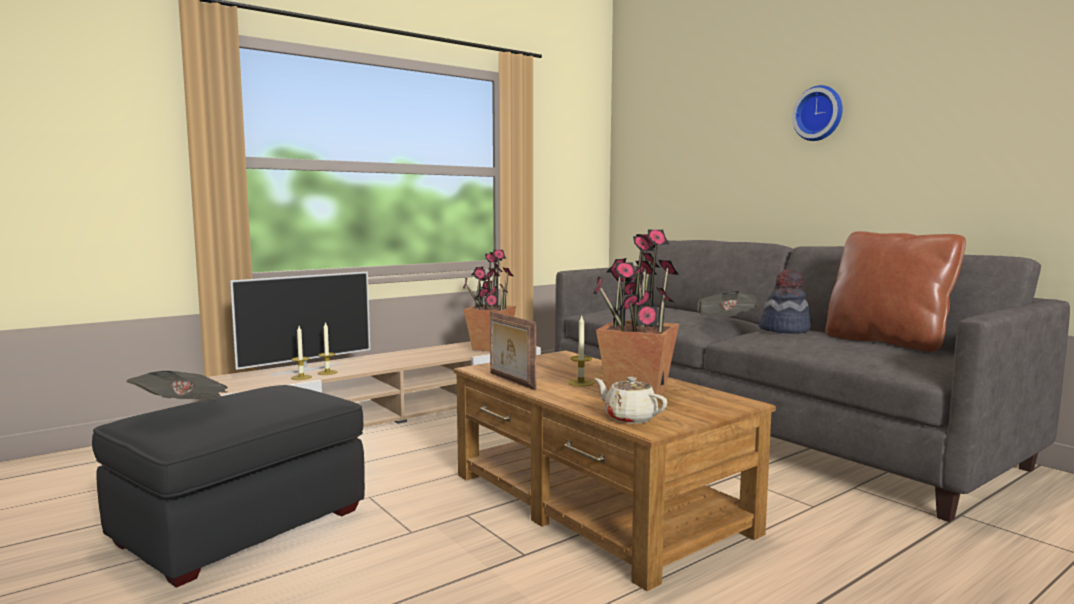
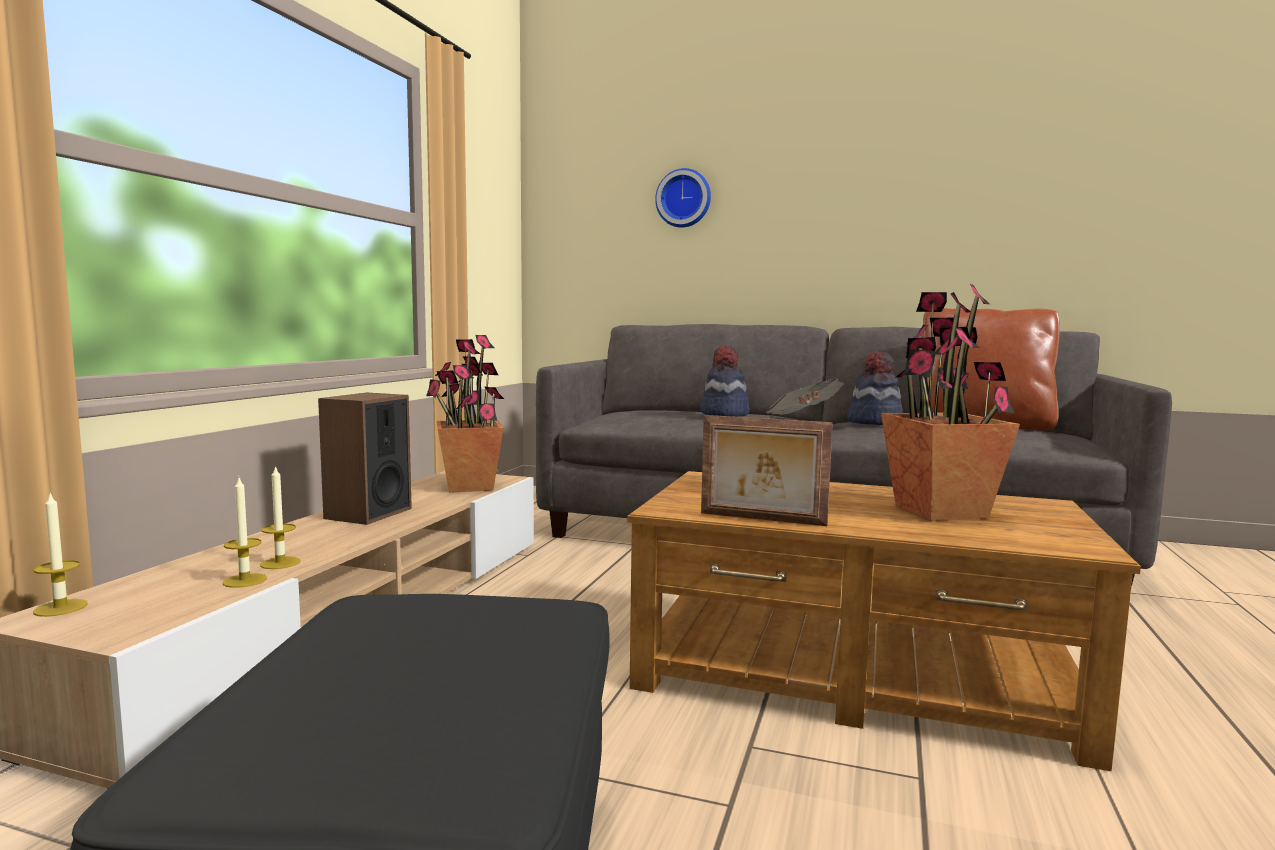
camera: 35 degrees left, 0 degrees up
(185, 411) = (328, 703): newspaper -> none
(305, 369) = (219, 565): television -> none
(409, 355) = (368, 513): none -> speaker
(581, 383) = (842, 508): candle -> candle (60, 608)
(629, 418) = (1032, 541): beige teapot -> none
(674, 313) = (724, 414): none -> hat
(819, 113) = (832, 179): wall clock -> wall clock (684, 198)

